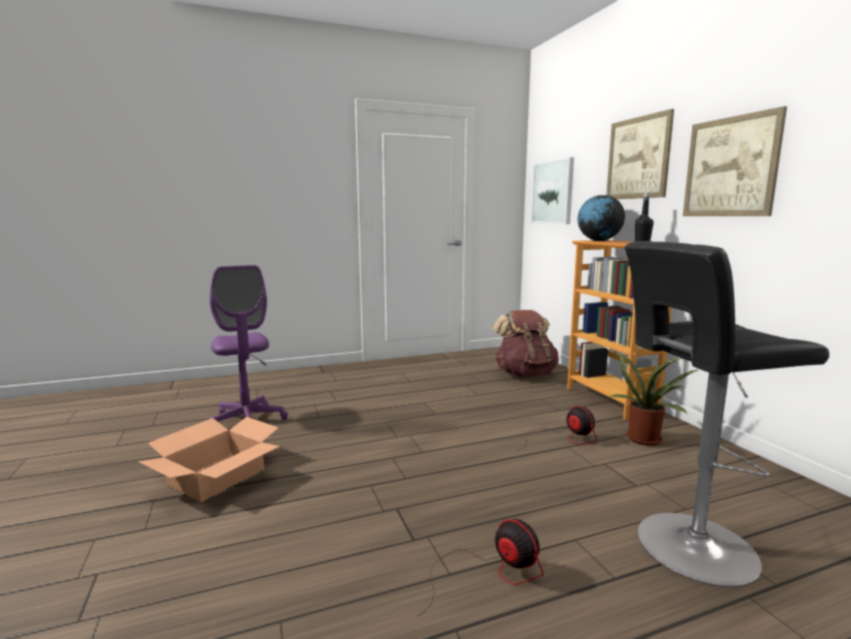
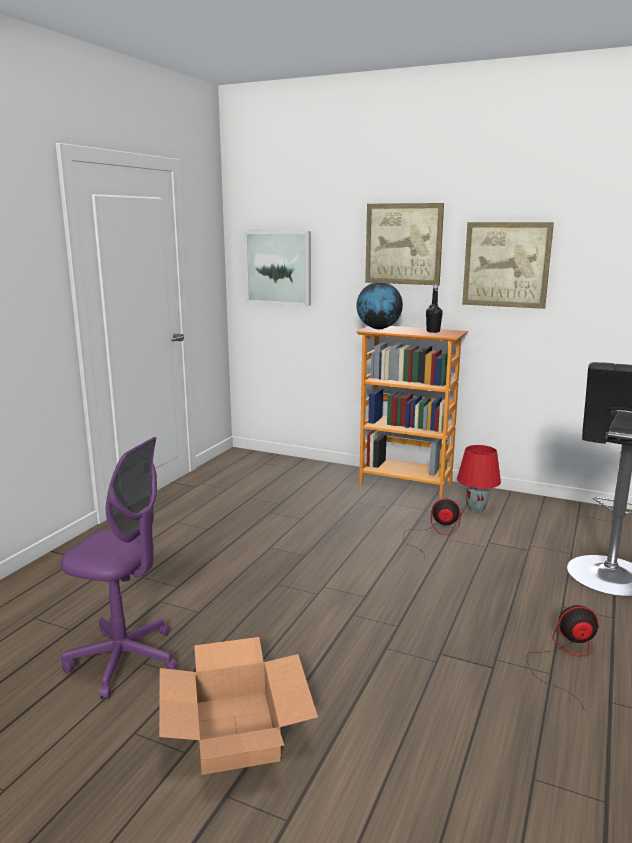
camera: 45 degrees left, 5 degrees up
(525, 374) = (300, 480): brown backpack -> none
(646, 438) = (476, 509): potted plant -> red table lamp

